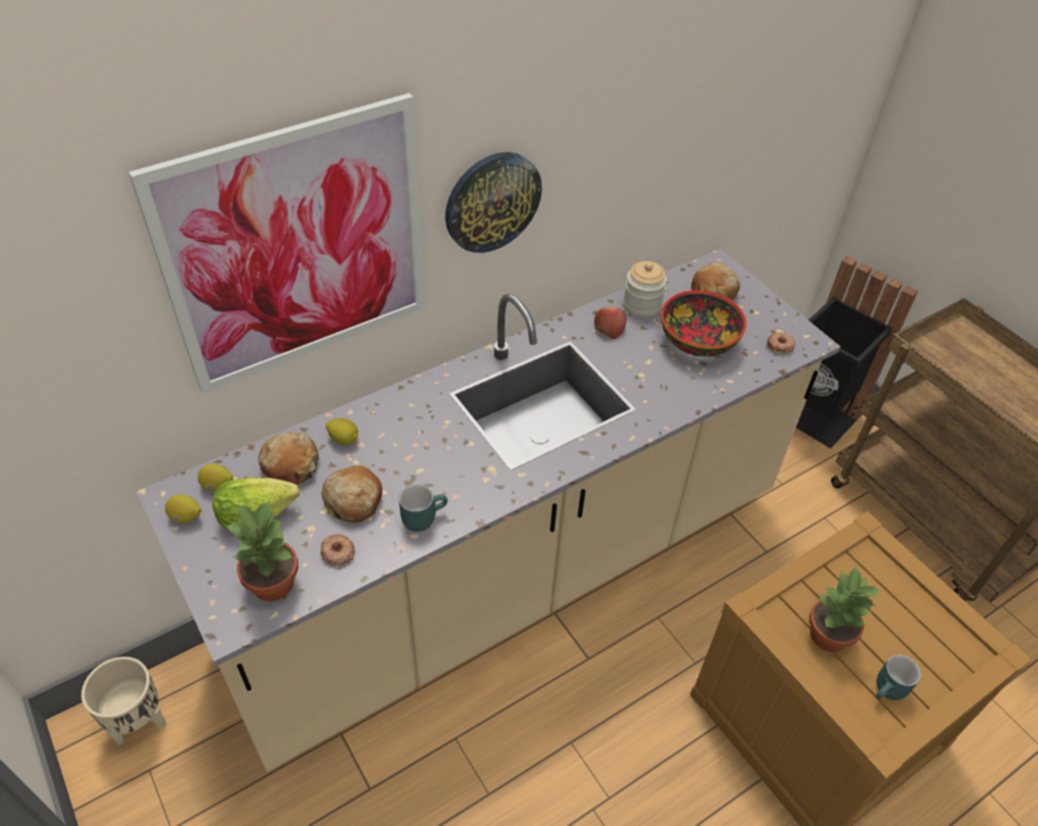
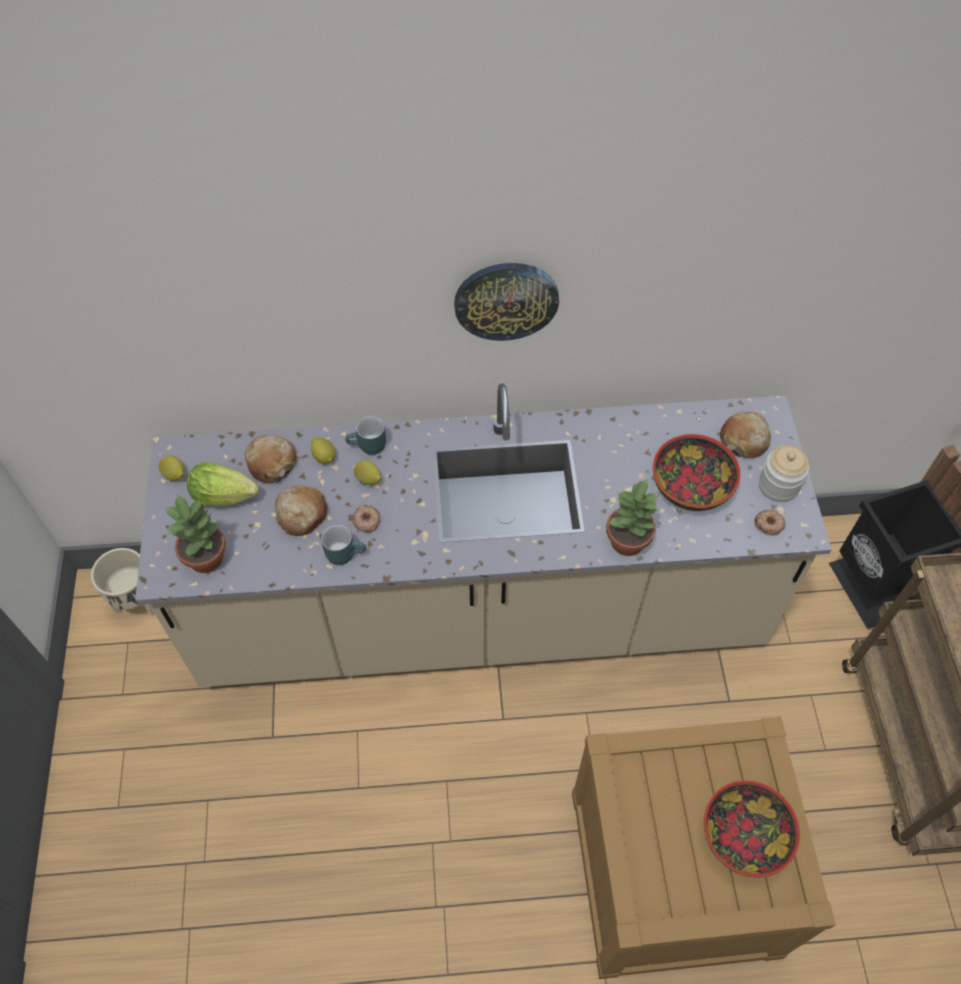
camera: 30 degrees right, 10 degrees up
(217, 486) = (210, 458): lemon -> lemon (368, 479)
(299, 248) = (306, 298): picture -> none
(337, 552) = (265, 554): donut -> donut (366, 520)
(609, 327) = (615, 439): apple -> none
(642, 305) = (662, 428): jar -> jar (778, 485)
(828, 636) = (659, 809): potted plant -> potted plant (626, 542)
(889, 691) = (679, 882): turquoise mug -> turquoise mug (368, 447)
(908, 623) = (743, 835): none -> bowl

